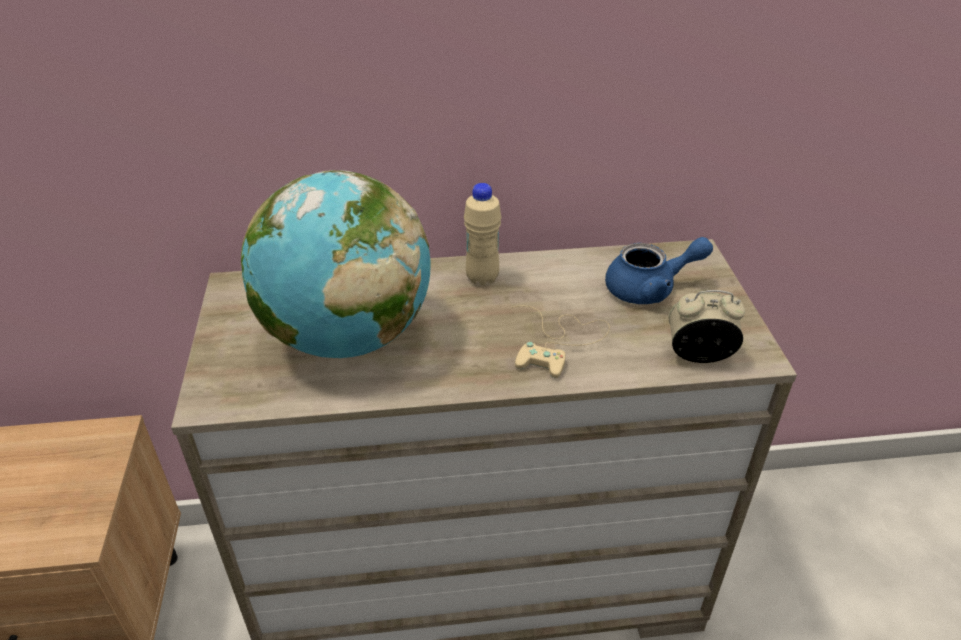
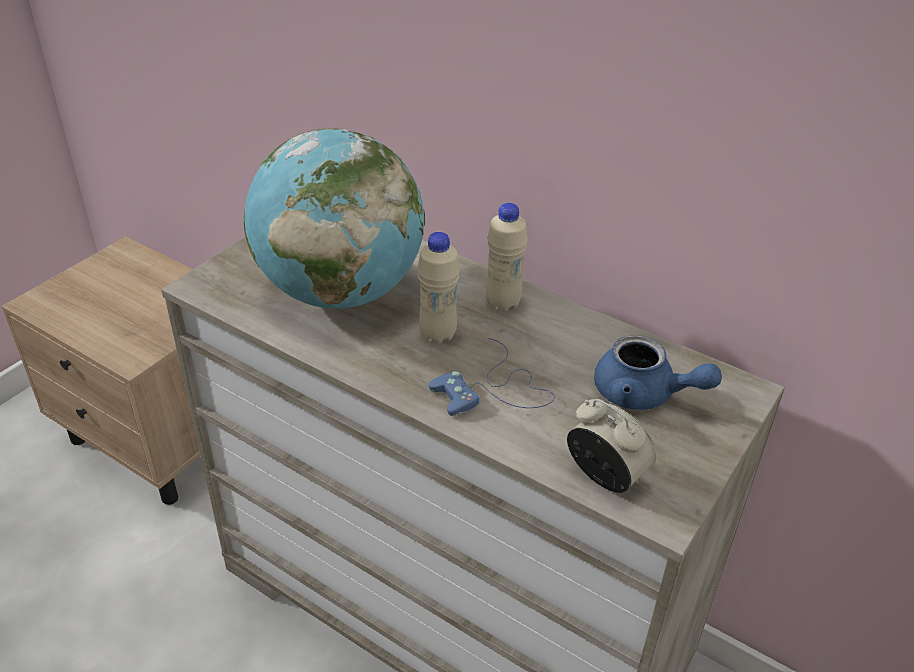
camera: 40 degrees right, 0 degrees up
(467, 326) = (437, 335): none -> beige bottle
(559, 342) = (494, 390): beige game controller -> blue game controller

